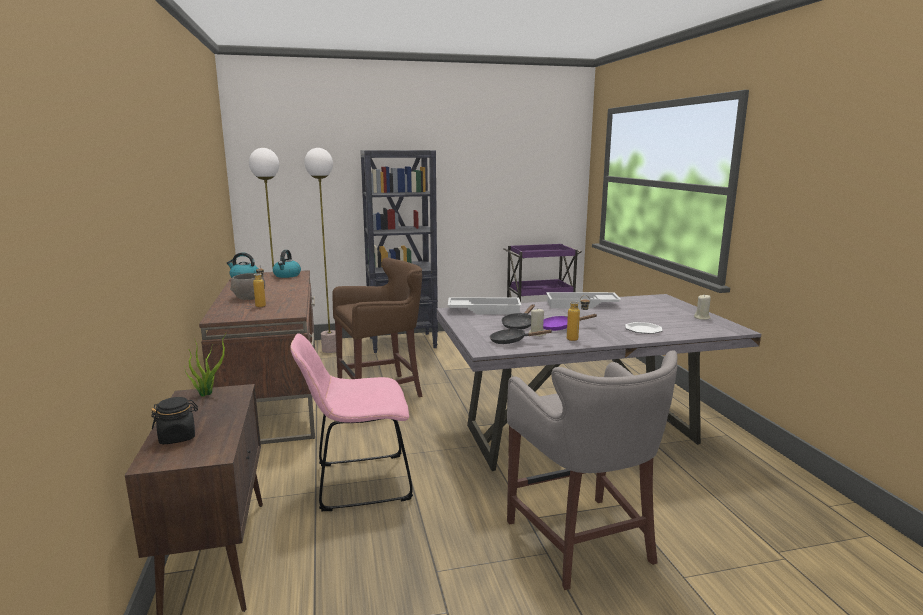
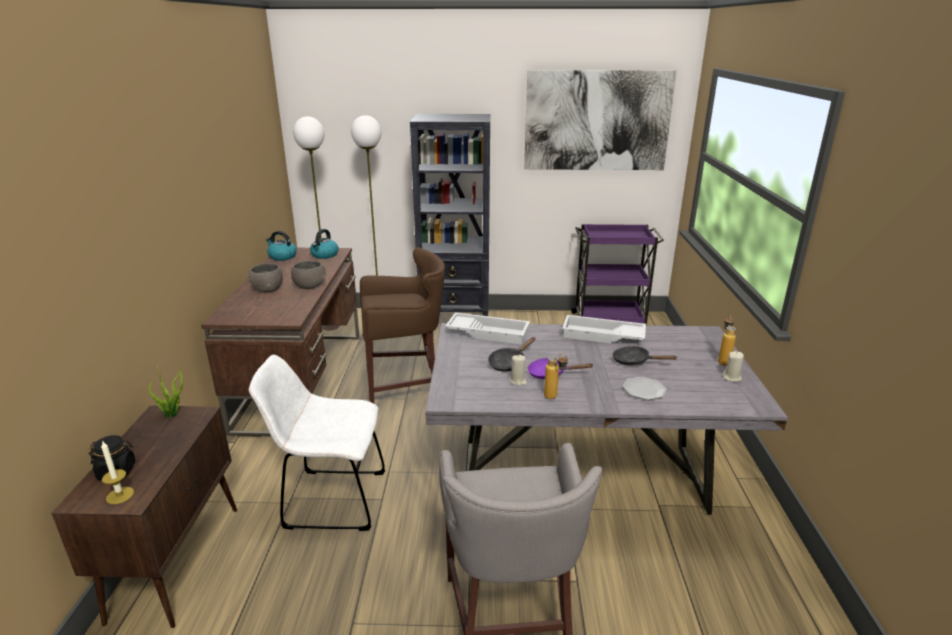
camera: 15 degrees right, 10 degrees up
(196, 453) = (120, 495): none -> candle
(261, 305) = (272, 302): bottle -> bottle (723, 360)
(291, 293) = (310, 285): none -> grey bowl
(357, 483) = (330, 499): pink chair -> white chair
(511, 341) = (482, 390): black frying pan -> black frying pan (634, 361)
(515, 156) = (597, 121): none -> picture

